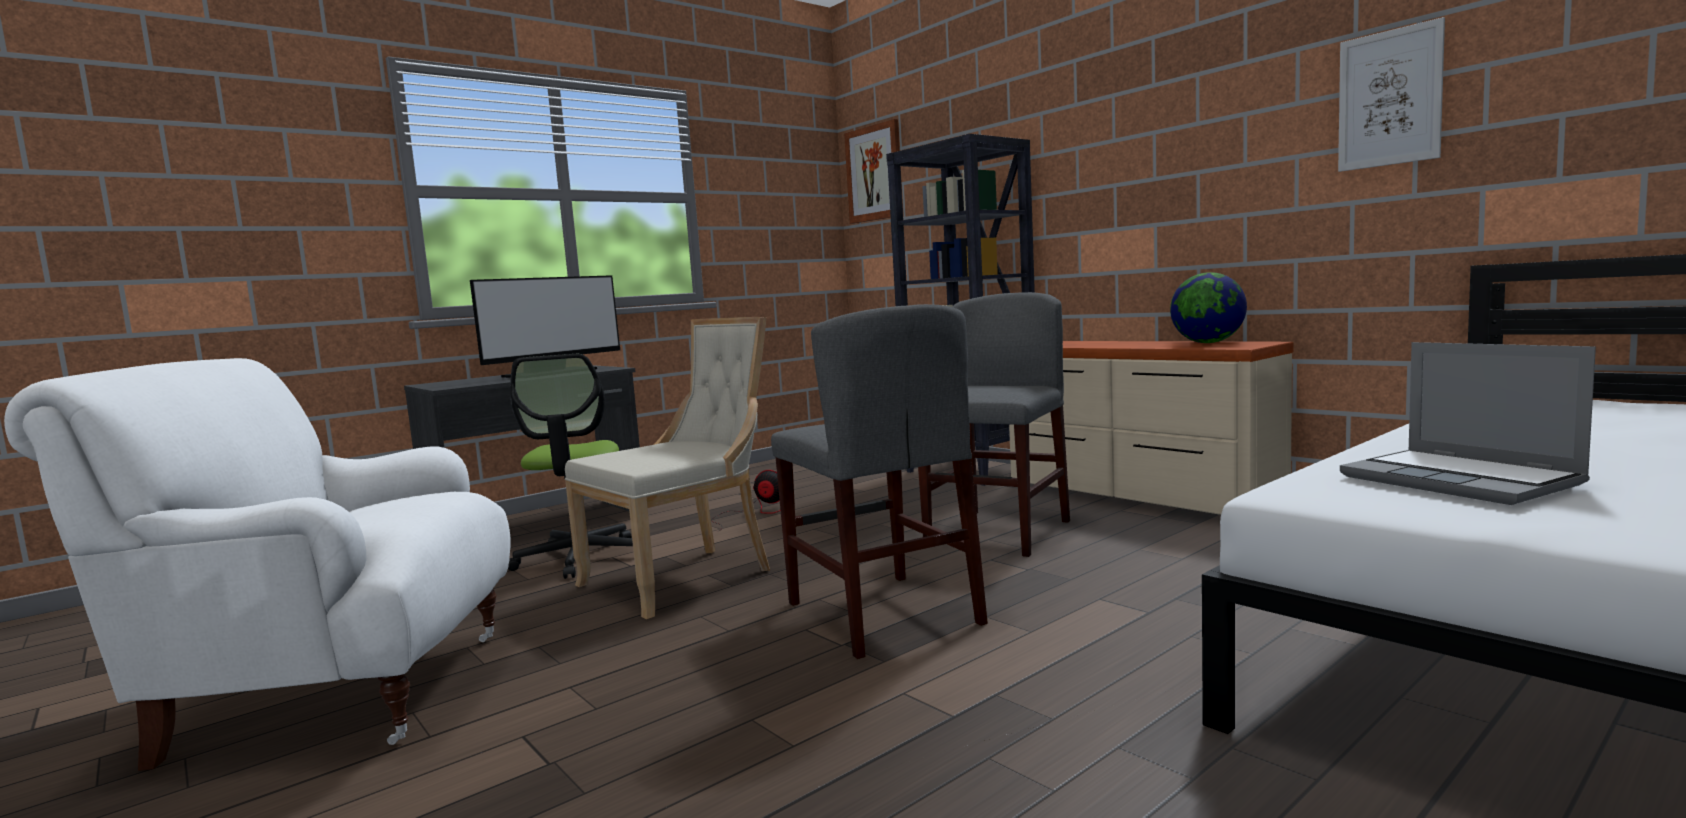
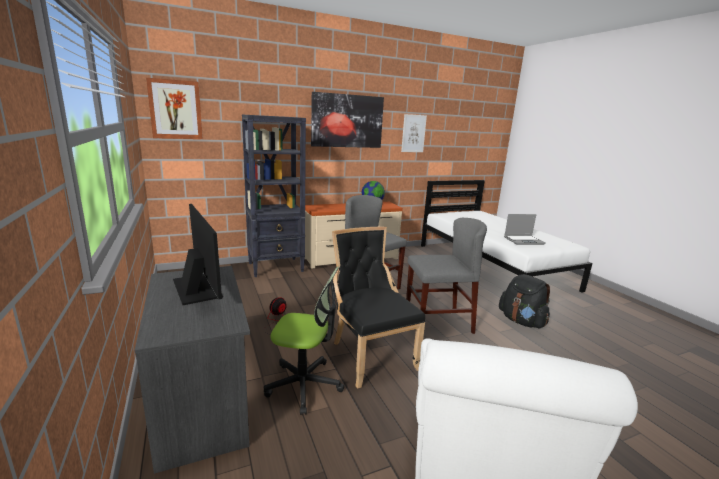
camera: 75 degrees left, 10 degrees up
(685, 578) = (370, 354): beige chair -> black chair
(1030, 730) = (521, 321): none -> black backpack
(1152, 117) = (347, 121): none -> picture

